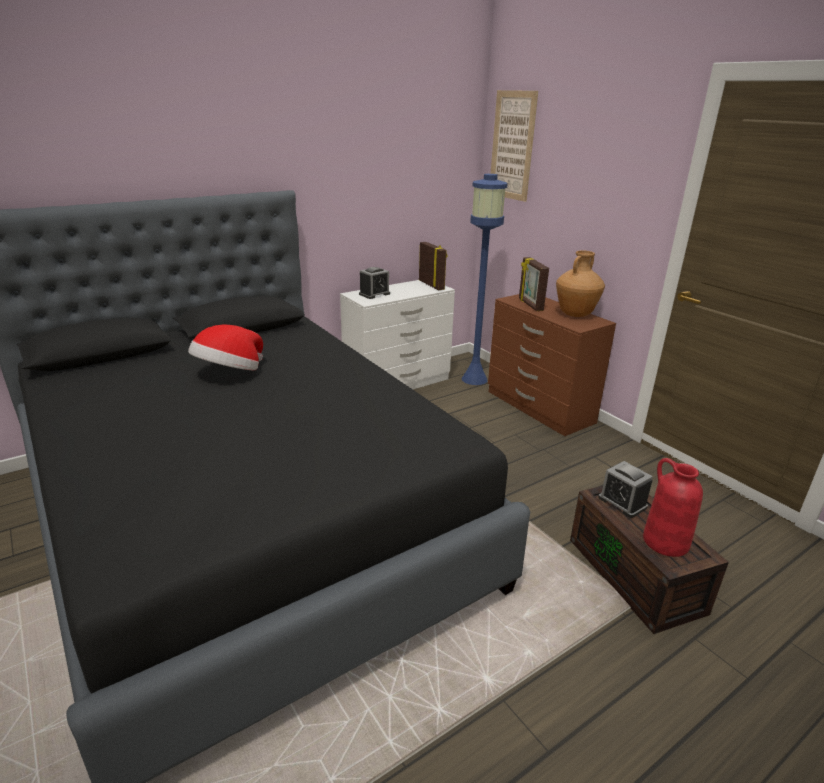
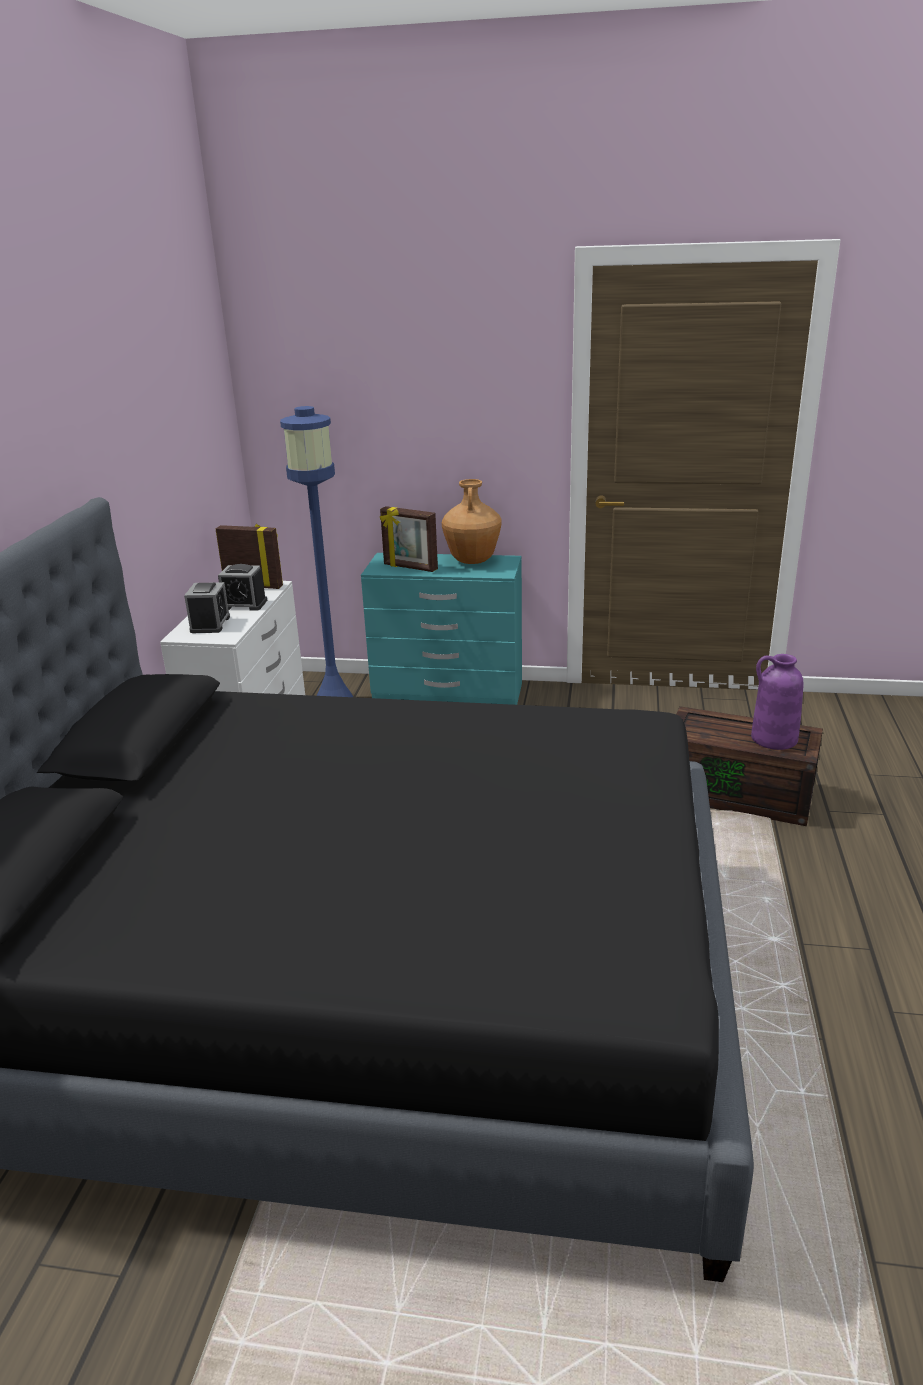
camera: 45 degrees left, 0 degrees up
(229, 373) = (276, 793): hat -> none
(512, 146) = (291, 362): picture -> none
(539, 407) = (448, 695): brown dresser -> turquoise dresser
(622, 502) = (705, 728): alarm clock -> alarm clock (244, 604)
(664, 541) = (773, 739): red vase -> purple vase

